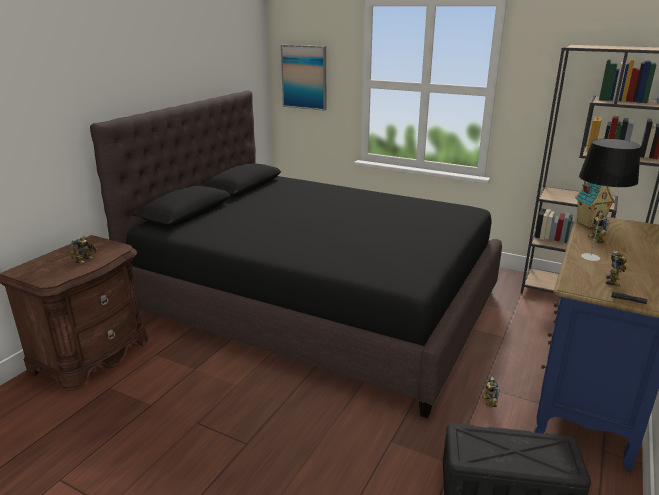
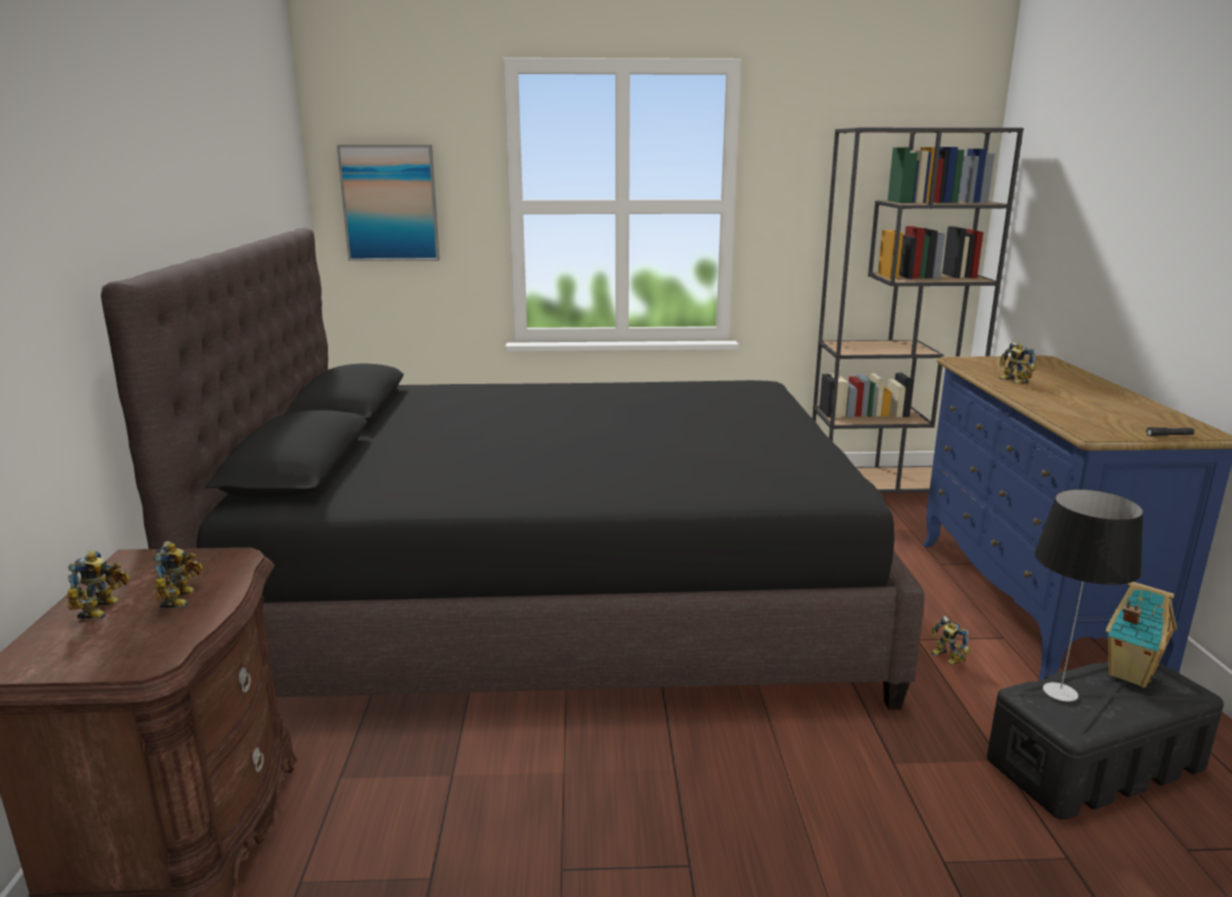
camera: 30 degrees left, 5 degrees down
(589, 223) = (974, 366): toy house -> toy house (1129, 674)
(591, 257) = (1047, 400): table lamp -> table lamp (1061, 691)
(614, 281) = (1119, 419): toy robot -> toy robot (103, 609)

